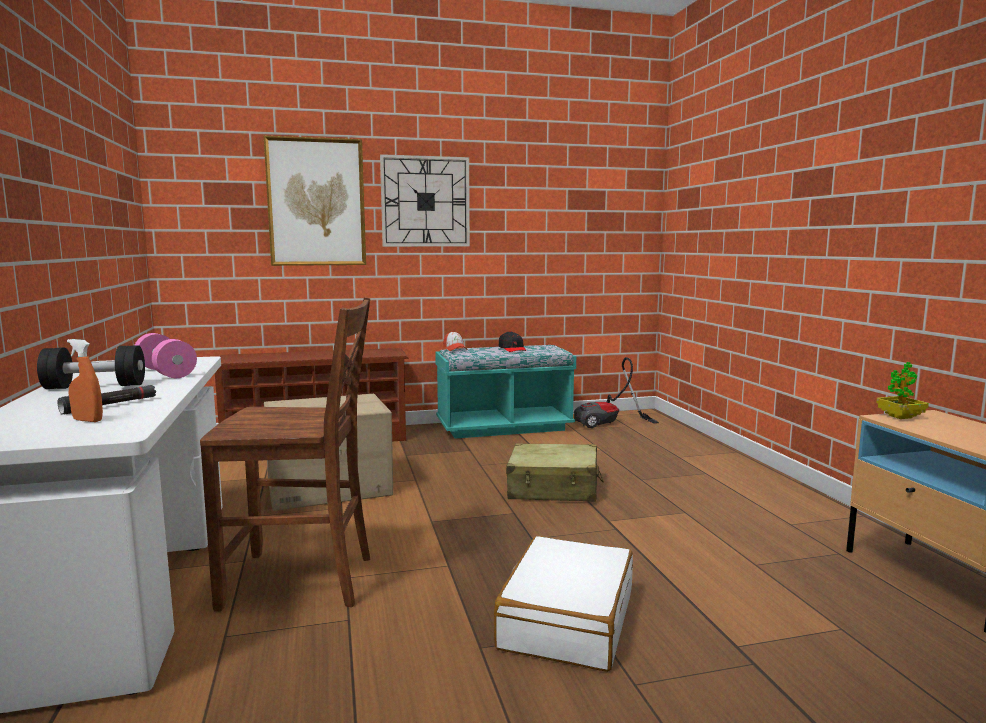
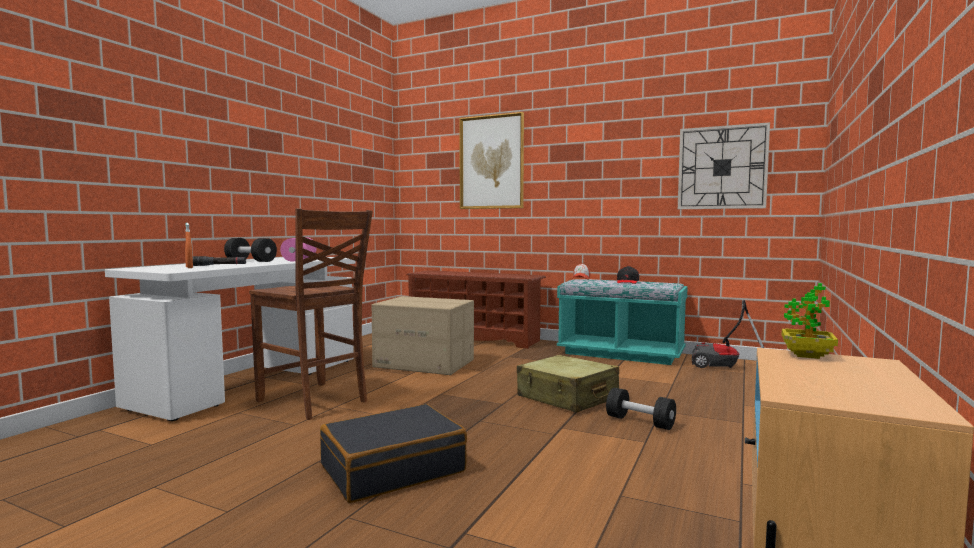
camera: 40 degrees right, 5 degrees down
(425, 202) = (570, 156): wall clock -> wall clock (722, 167)
(566, 620) = (392, 468): white suitcase -> black suitcase
(649, 495) = (640, 422): none -> black dumbbell

